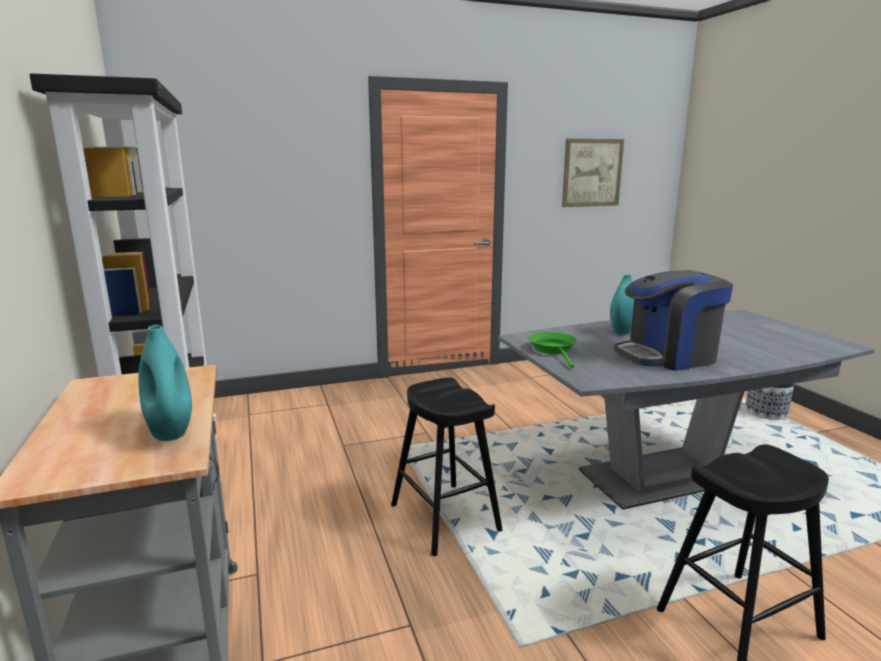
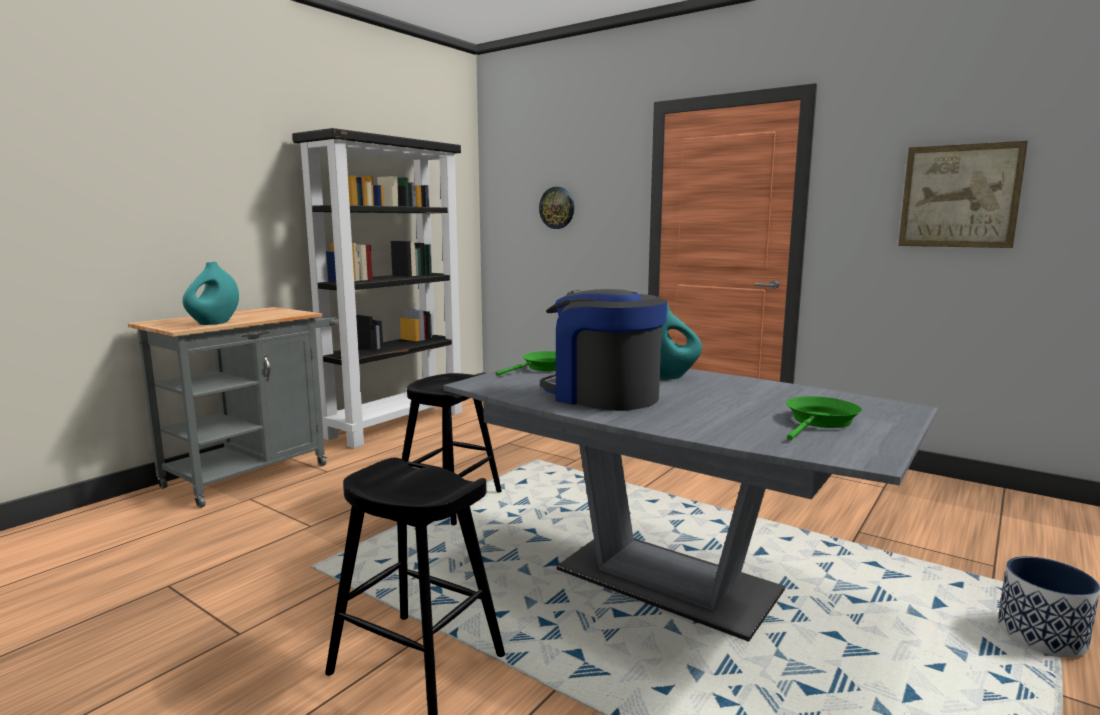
camera: 55 degrees right, 5 degrees down
(255, 180) = (557, 208): none -> wall clock
(766, 333) = (820, 422): none -> green frying pan

